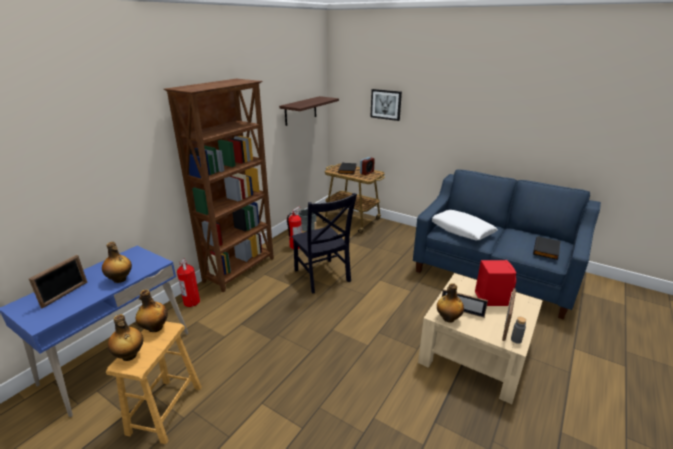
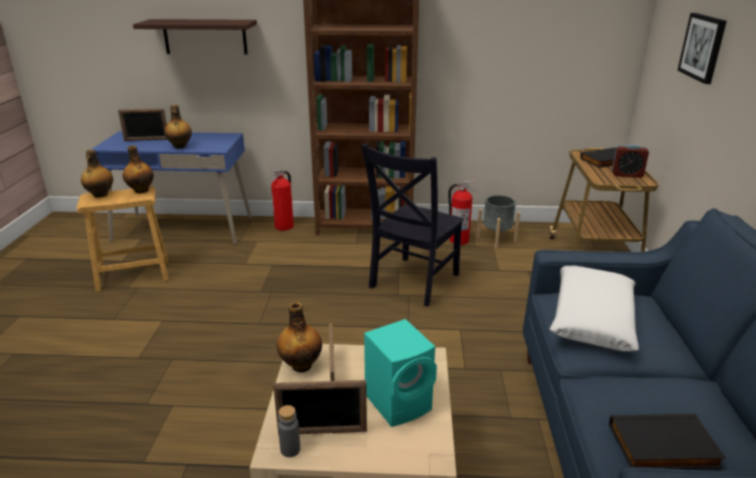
camera: 60 degrees right, 0 degrees up
(300, 111) = (564, 37): shelf -> shelf (205, 36)
(491, 298) = (400, 402): red speaker -> turquoise speaker

